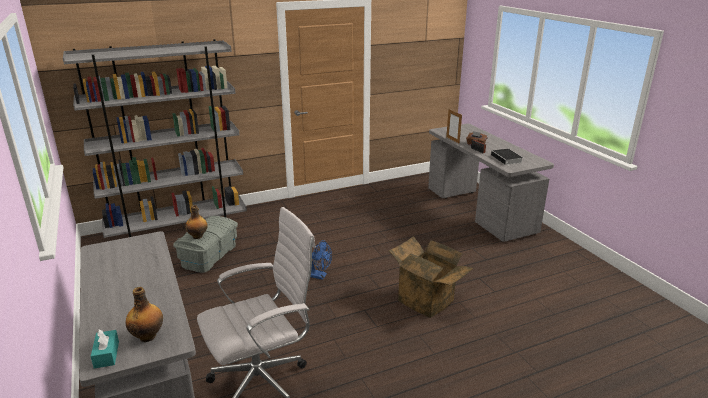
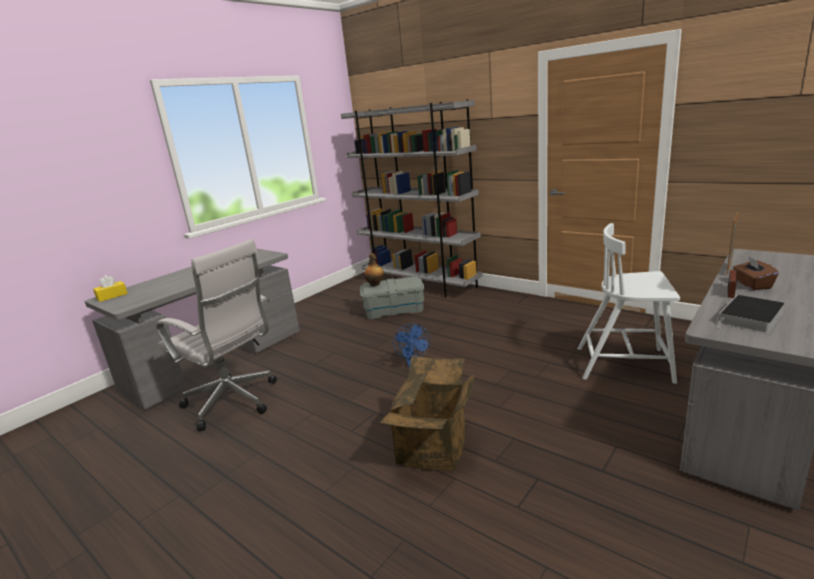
camera: 65 degrees right, 5 degrees down
(106, 354) = (112, 296): turquoise tissue box -> yellow tissue box
(148, 336) = (134, 298): bottle -> none
(408, 214) = (625, 364): none -> white chair

